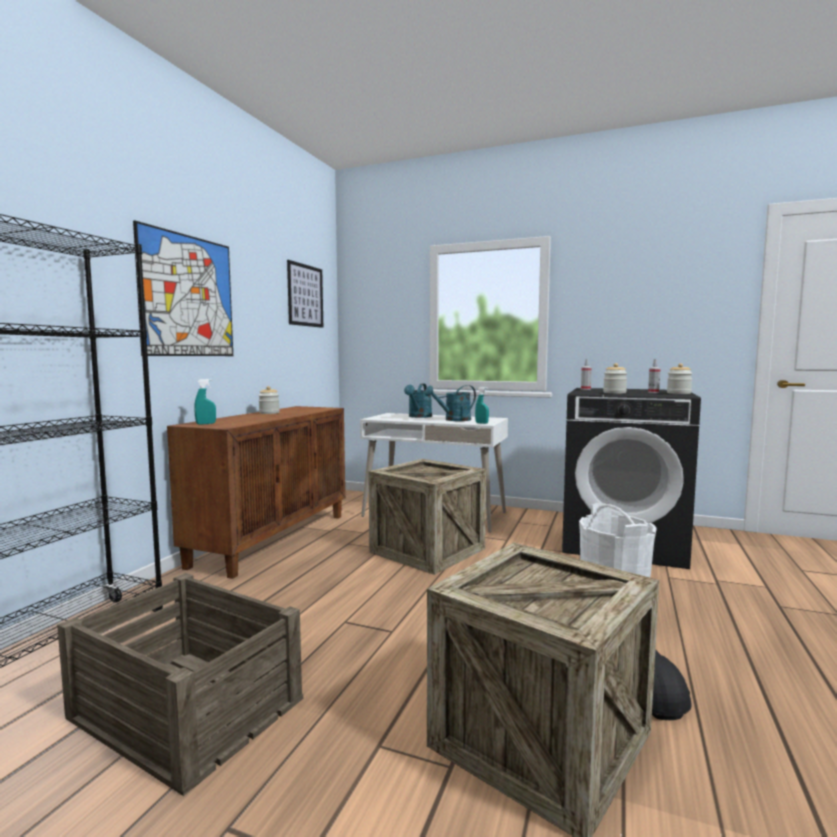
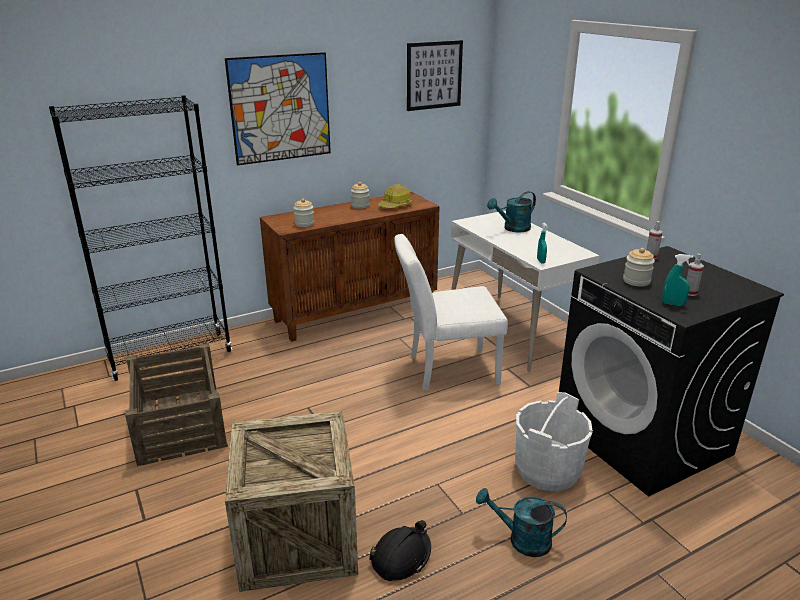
camera: 40 degrees right, 20 degrees up
(206, 424) = (283, 220): turquoise spray bottle -> turquoise spray bottle (673, 304)
(304, 410) = (395, 205): none -> hard hat
(427, 550) = (445, 370): crate -> white chair
(453, 420) = (530, 245): turquoise watering can -> turquoise watering can (522, 540)
(678, 393) = (712, 305): jar -> jar (304, 224)

